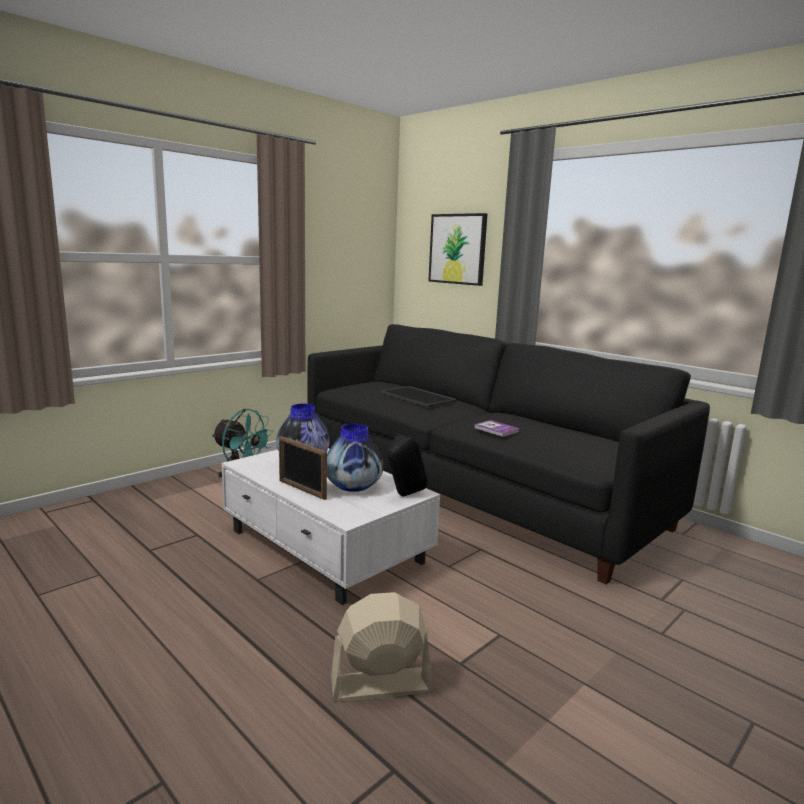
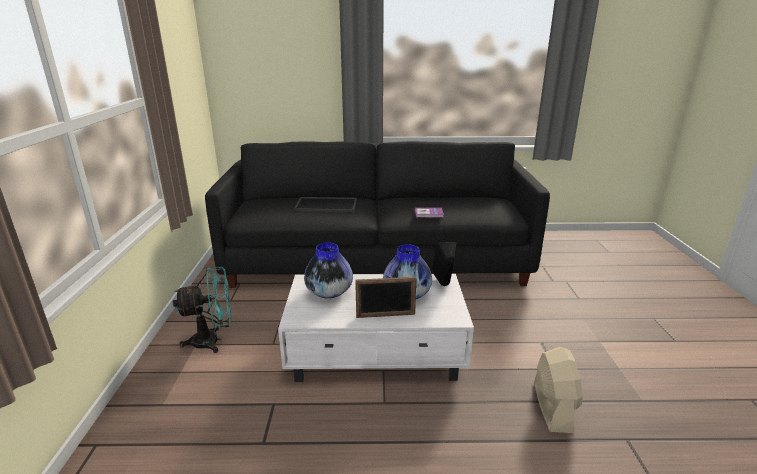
camera: 45 degrees left, 10 degrees up
(381, 684) = (552, 407): beige fan -> beige fan turned 150 degrees clockwise
(457, 249) = (284, 64): picture -> none

